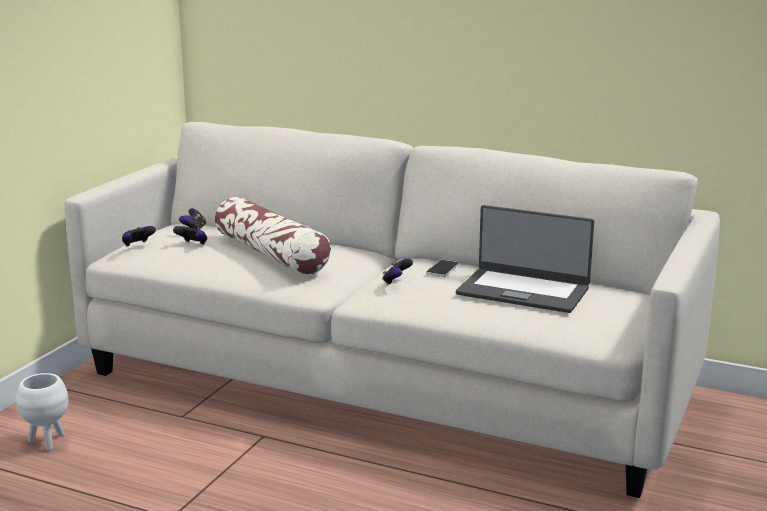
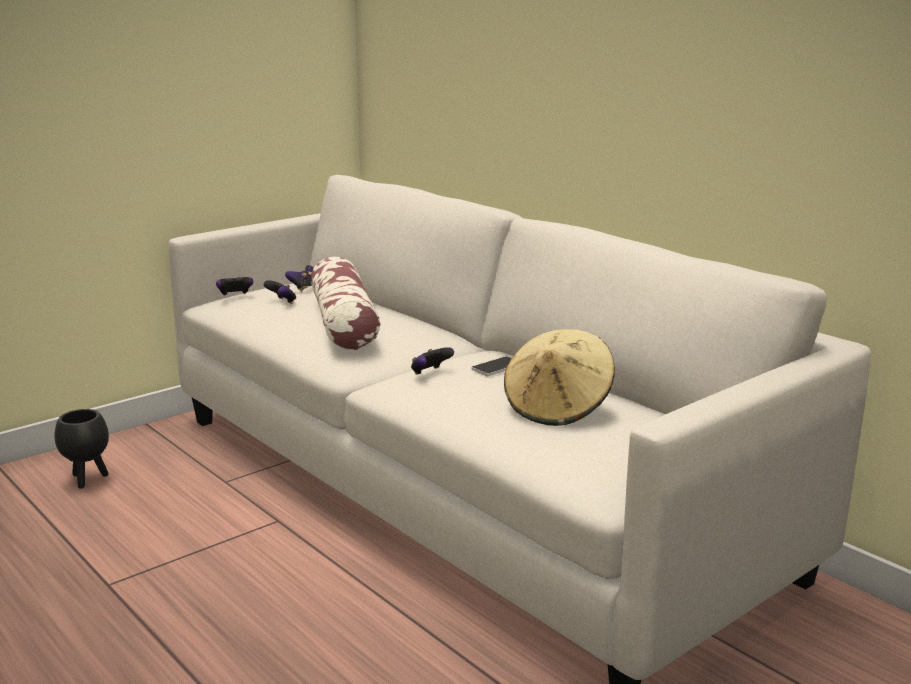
camera: 25 degrees right, 0 degrees up
(47, 442) = (88, 479): white planter -> black planter
(523, 291) = (558, 408): laptop -> beige hat

